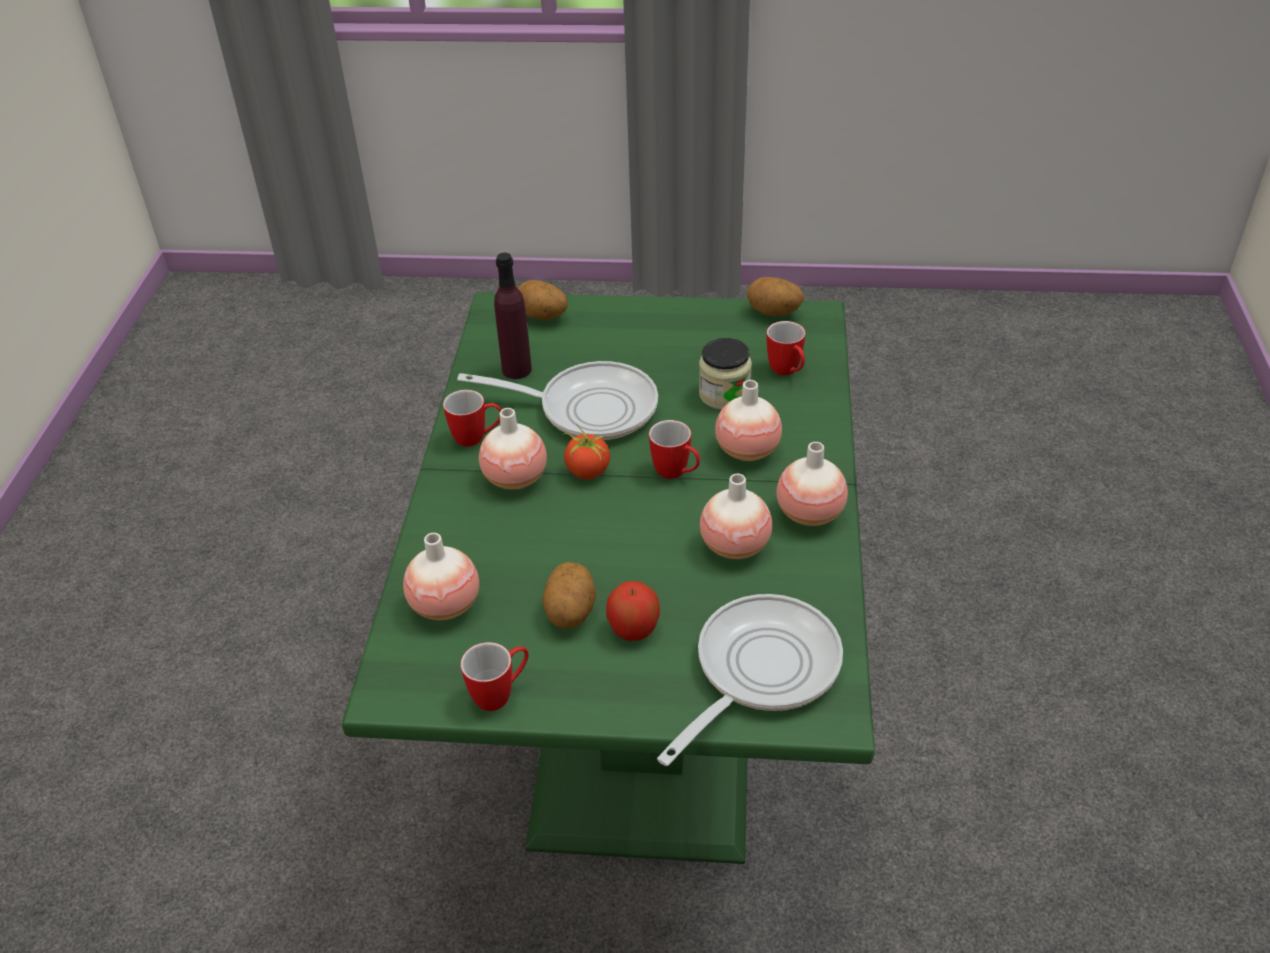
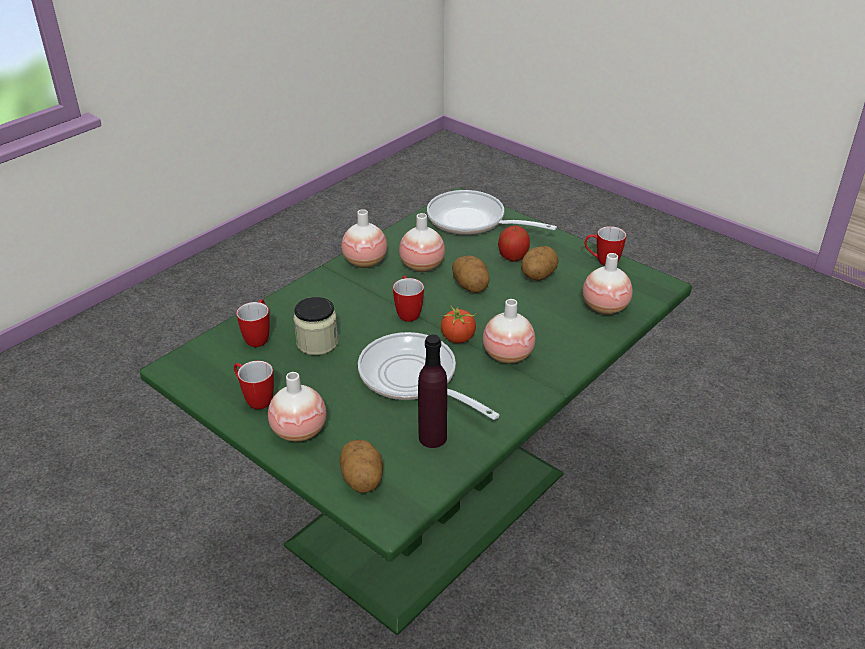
camera: 145 degrees left, 5 degrees down
(477, 438) = (510, 395): mug -> mug (254, 399)
(747, 450) = (351, 305): vase -> vase (299, 431)
(759, 671) = (472, 221): frying pan -> frying pan turned 45 degrees clockwise
(773, 313) = (198, 383): potato -> potato (471, 287)

